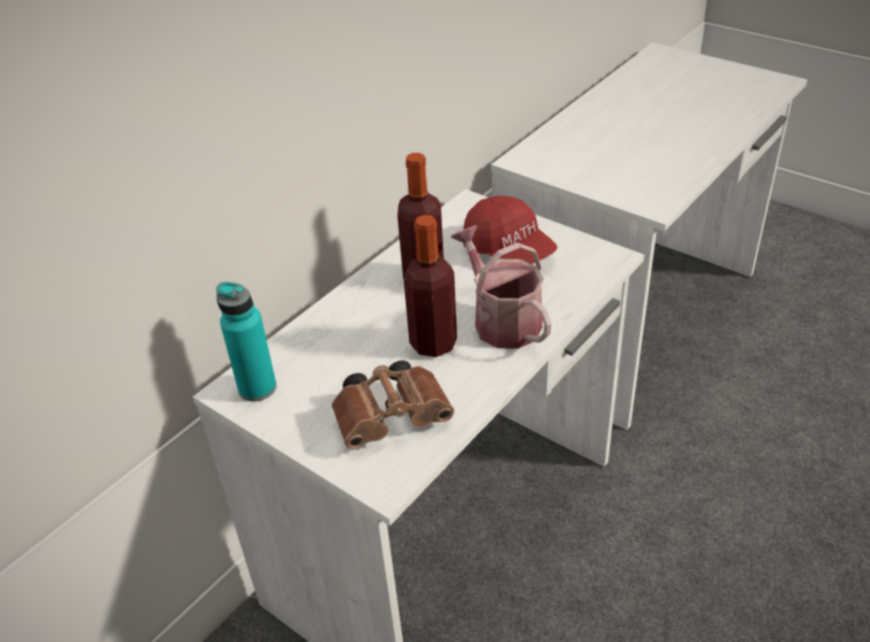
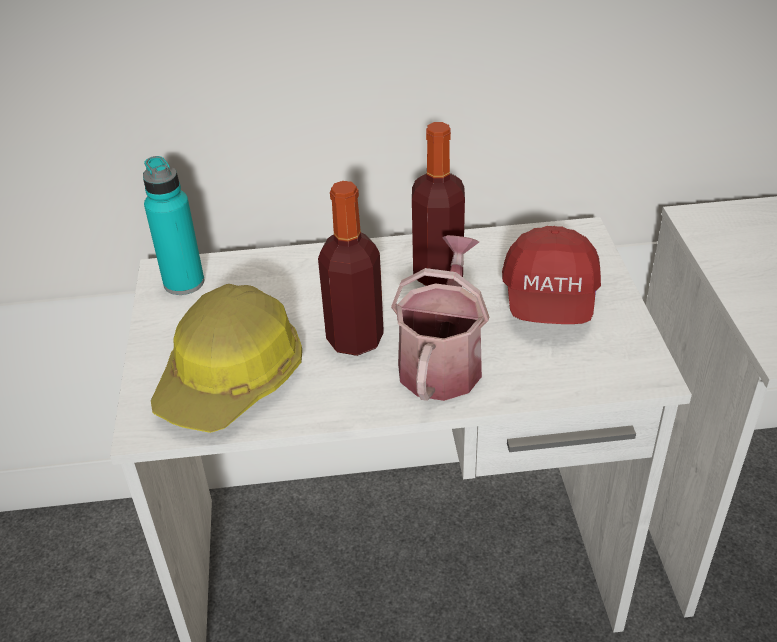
camera: 45 degrees right, 0 degrees up
(394, 418) = (233, 379): brown binoculars -> hard hat

